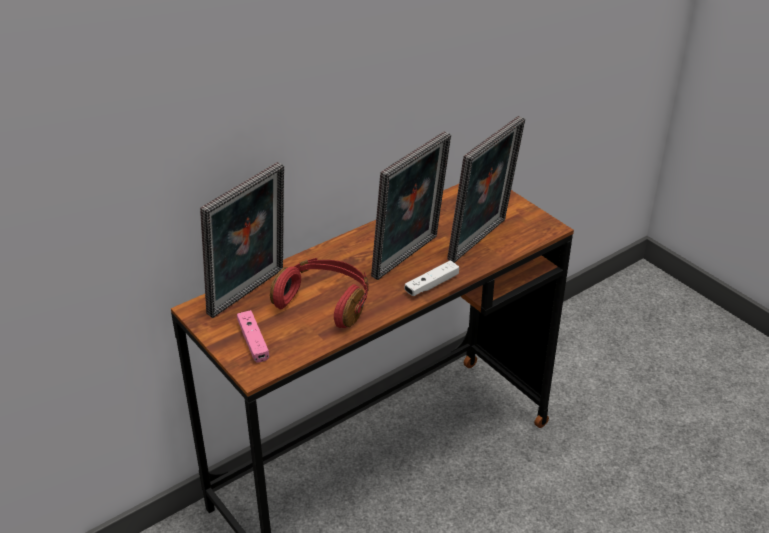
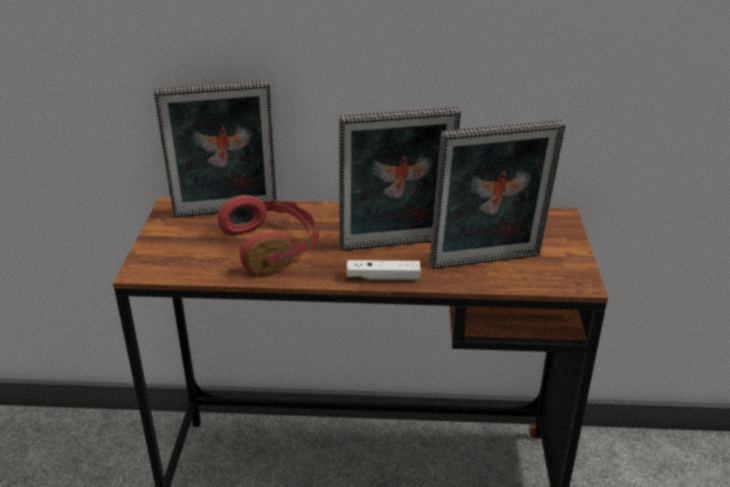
camera: 40 degrees right, 5 degrees down
(253, 341) = (174, 248): pink game controller -> none

